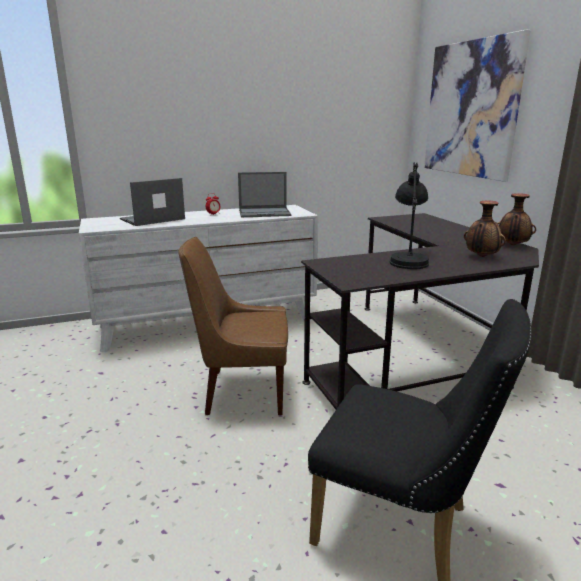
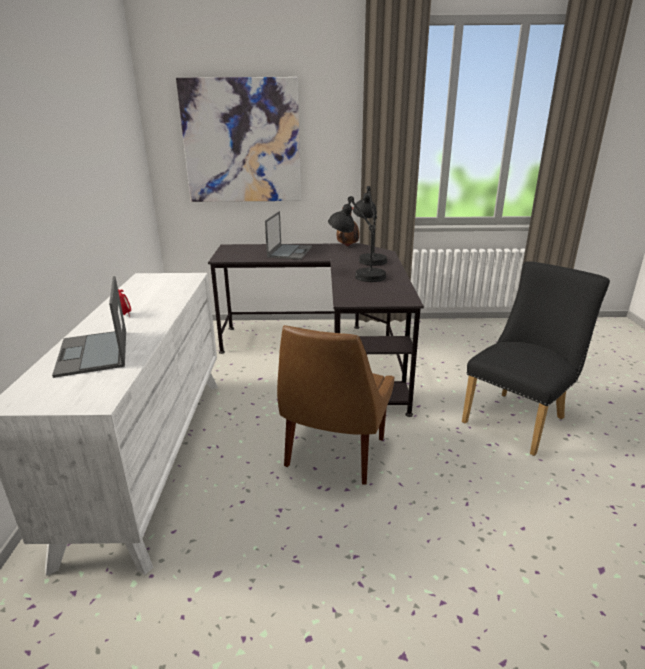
camera: 70 degrees left, 5 degrees up
(265, 213) = (160, 290): laptop -> laptop (290, 252)
(481, 256) = (368, 258): vase -> black table lamp

